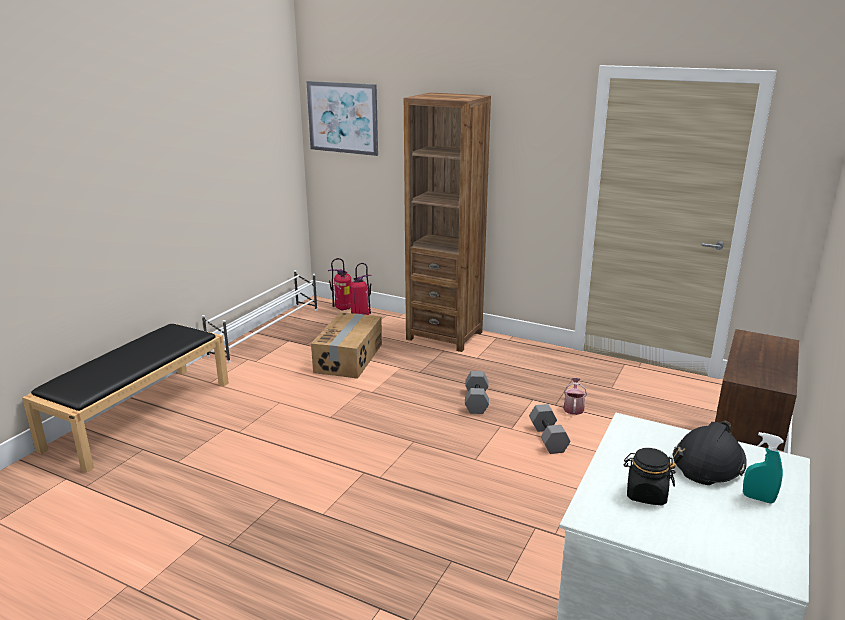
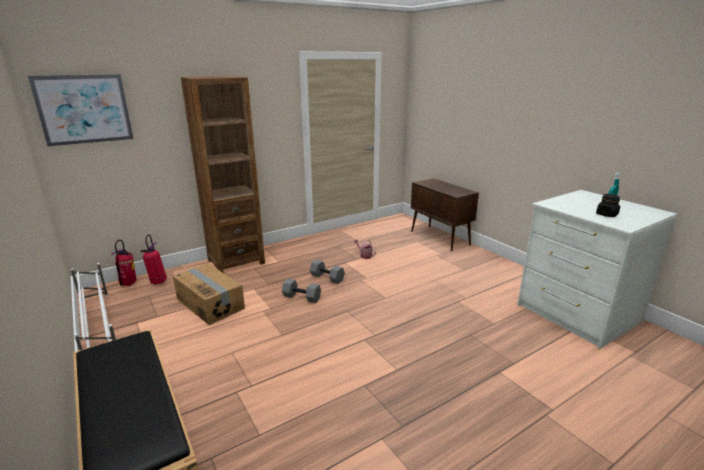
camera: 60 degrees left, 0 degrees up
(549, 438) = (386, 271): grey dumbbell -> grey dumbbell (302, 297)
(708, 463) = (583, 201): black hard hat -> none

